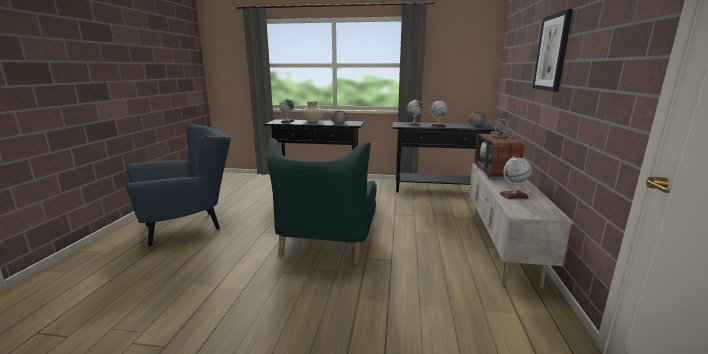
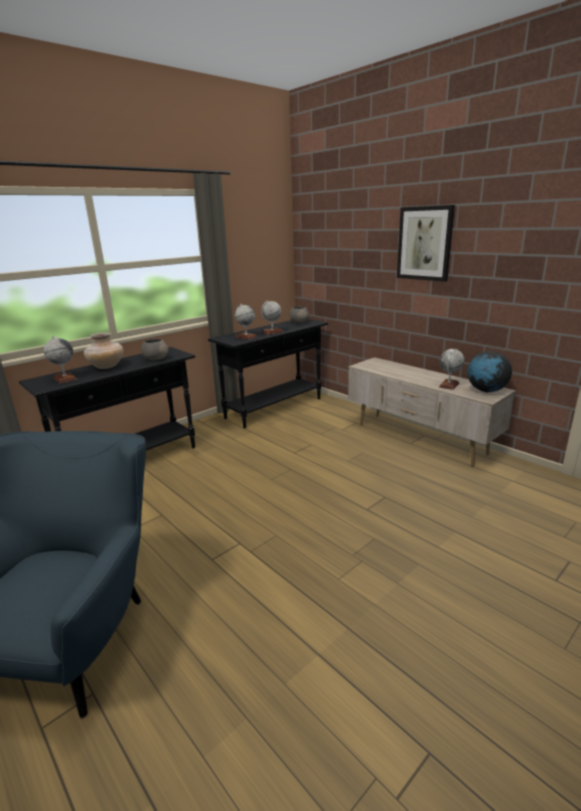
camera: 50 degrees left, 5 degrees up
(326, 242) = (303, 520): green armchair -> none
(497, 173) = (389, 369): television -> none
(536, 210) = (486, 391): none -> globe

